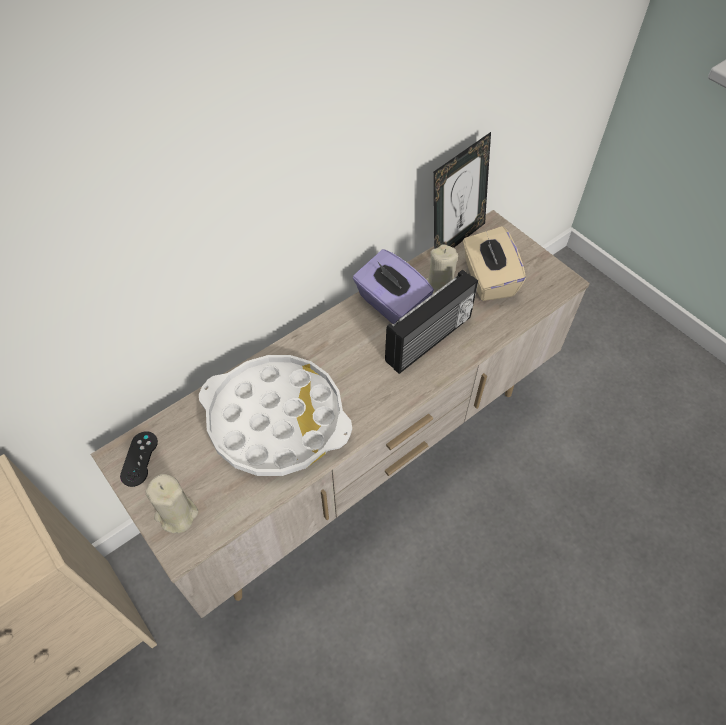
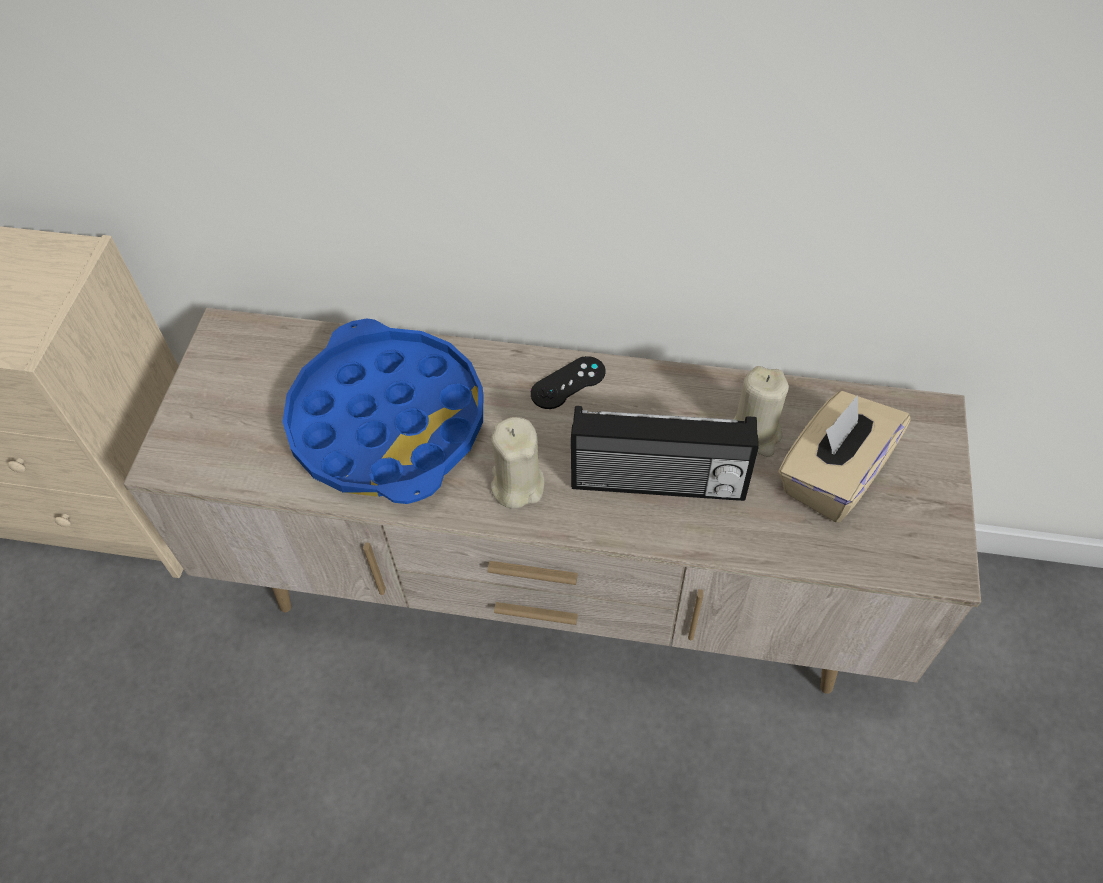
camera: 50 degrees right, 0 degrees up
(139, 458) = (234, 348): black game controller -> black game controller (568, 383)
(176, 514) = (198, 428): beige candle -> beige candle (517, 484)
(276, 420) = (388, 422): white tray -> blue tray
(391, 304) = (667, 404): purple tissue box -> none
(455, 239) = (855, 392): picture frame -> none

